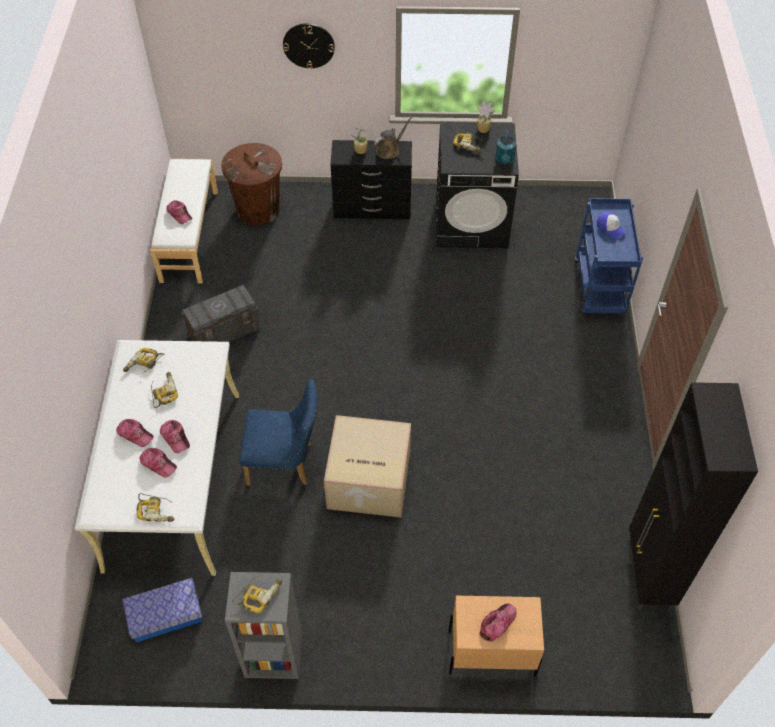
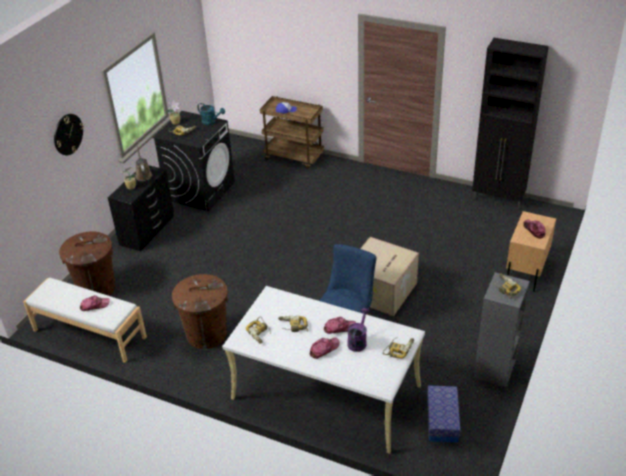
camera: 65 degrees left, 15 degrees down
(158, 464) = (358, 341): cap -> purple watering can
(224, 332) = (206, 334): grey storage box -> brown trash can
(600, 289) = (294, 157): blue cart -> brown cart

